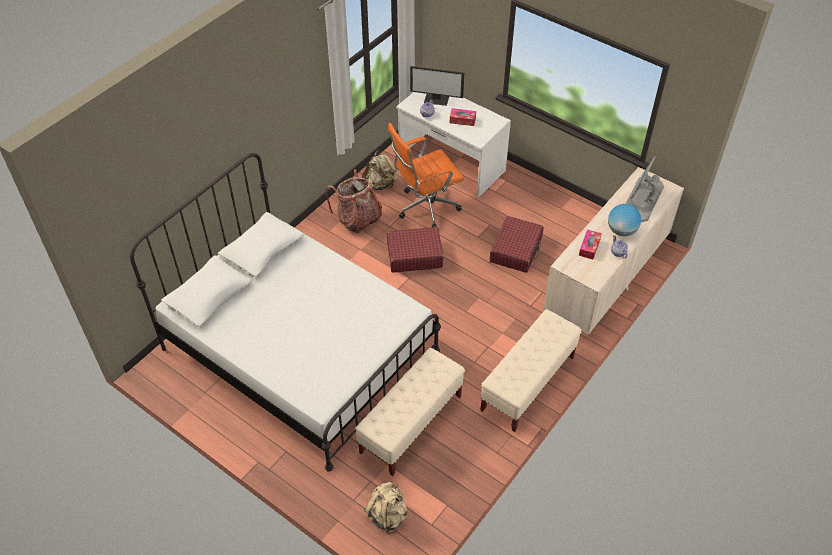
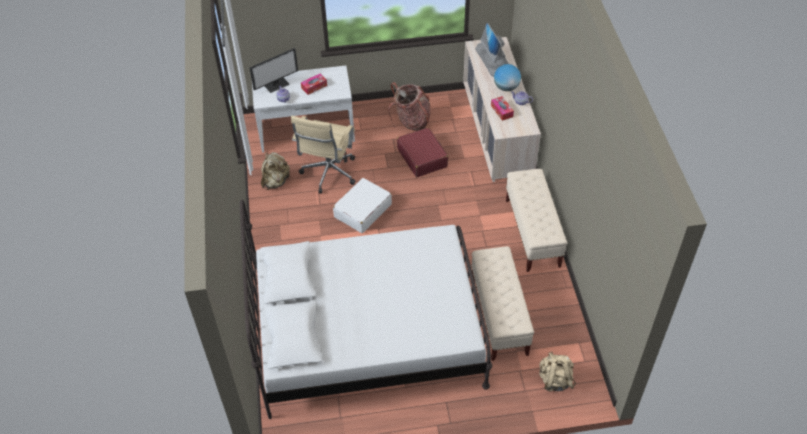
camera: 45 degrees left, 0 degrees up
(358, 219) = (291, 217): backpack -> backpack (411, 121)
(414, 255) = (362, 211): red suitcase -> white suitcase
(425, 208) = (328, 174): orange office chair -> beige office chair

